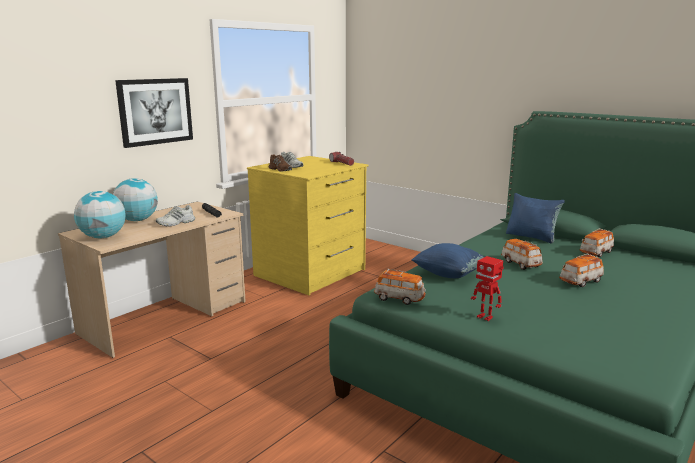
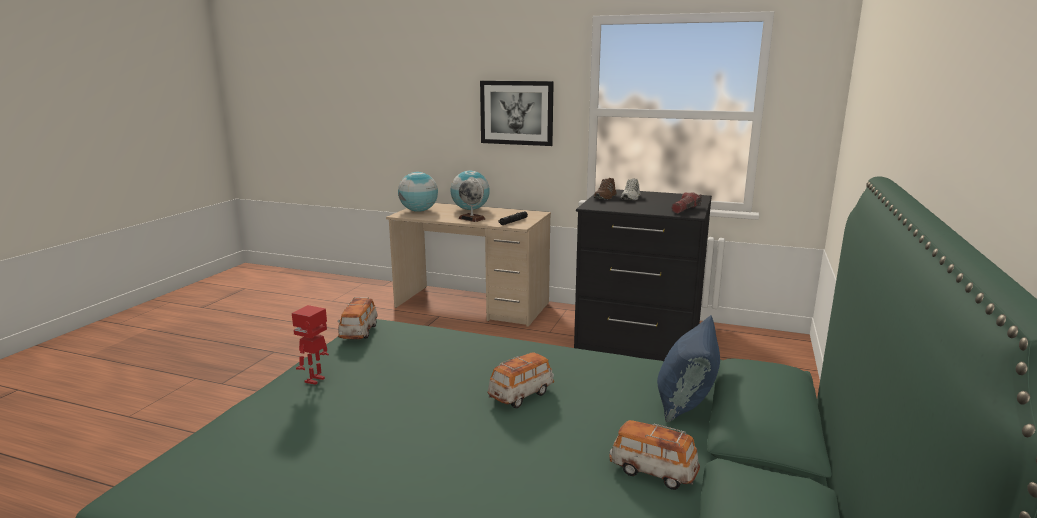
camera: 70 degrees right, 0 degrees up
(176, 223) = (472, 218): white shoe -> globe
(311, 273) = (638, 341): yellow dresser -> black dresser
(449, 274) = (449, 350): blue pillow -> none
(580, 282) = (468, 448): toy car -> none

